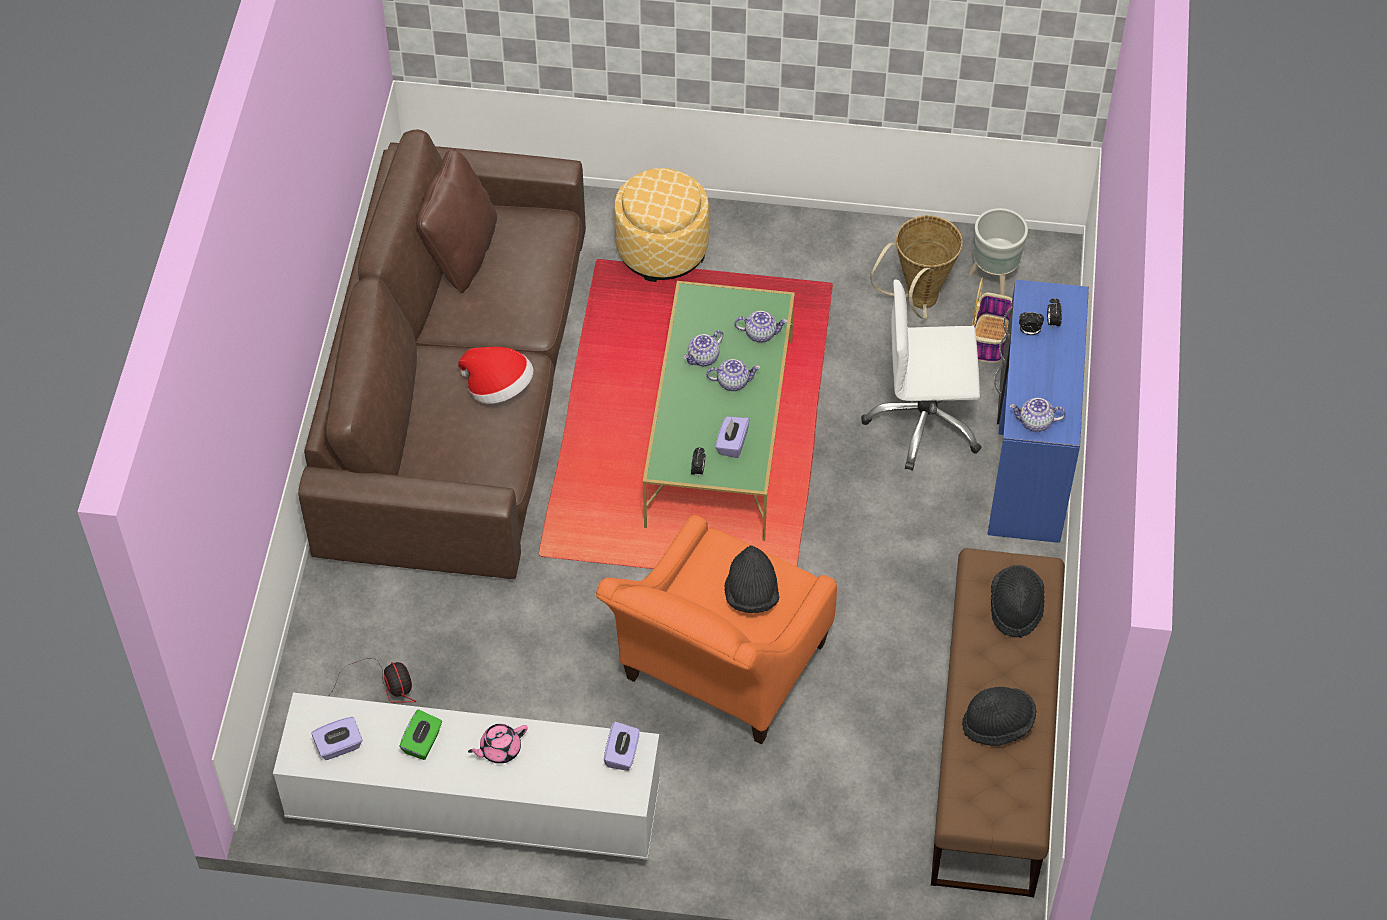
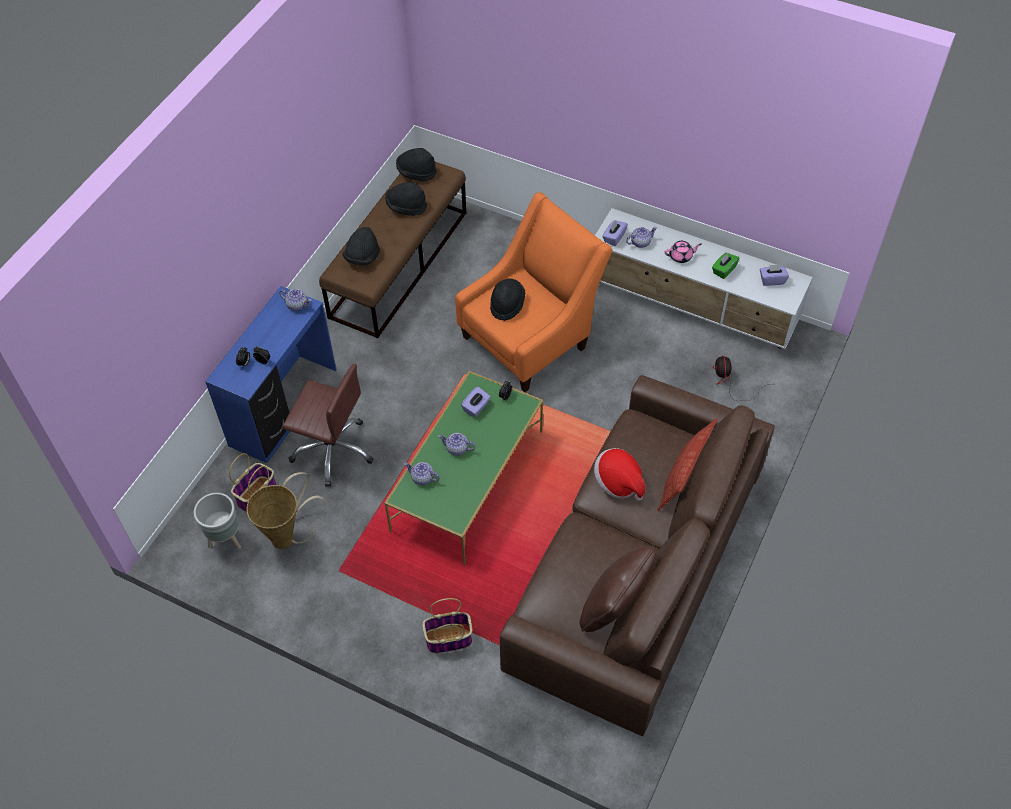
camera: 160 degrees left, 0 degrees up
(414, 428) = (683, 477): none -> pillow
(662, 249) = (448, 639): ottoman -> basket
(703, 358) = (469, 471): teapot -> teapot (640, 242)
(924, 422) = (333, 450): white office chair -> brown office chair
(1019, 801) = (416, 172): none -> black hat

